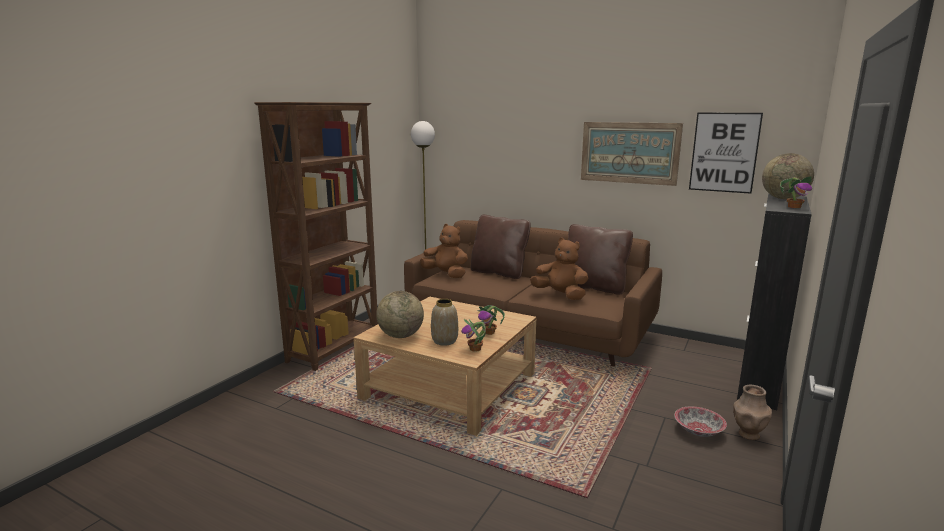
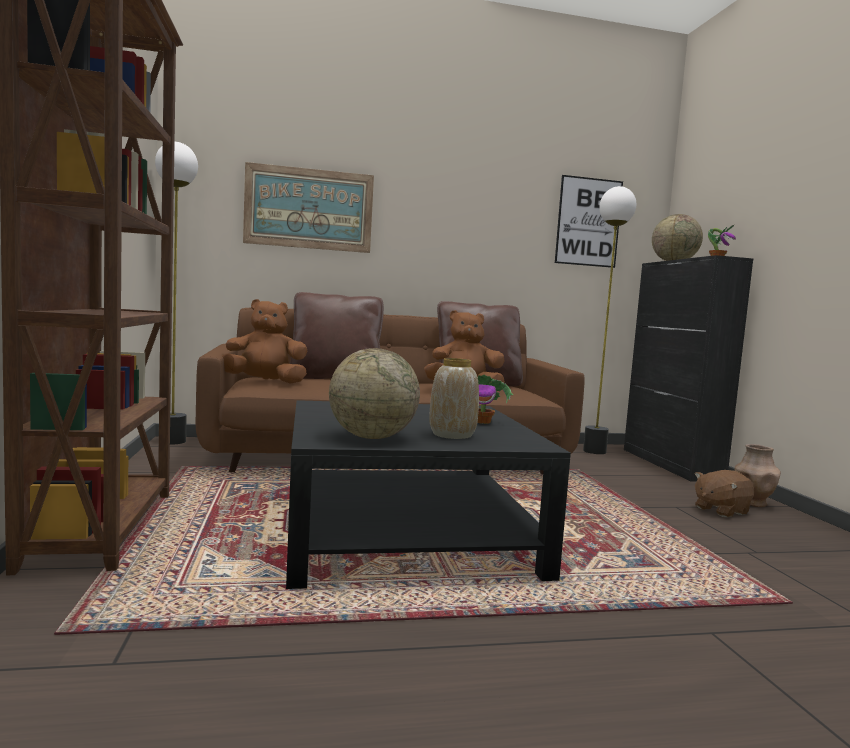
camera: 40 degrees left, 10 degrees down
(450, 386) = (406, 534): beige coffee table -> black coffee table
(475, 349) = (514, 437): potted plant -> none
(629, 152) = (489, 217): picture -> picture (309, 209)
(699, 431) = (720, 510): bowl -> brown plush toy
(708, 354) = (595, 451): none -> floor lamp

